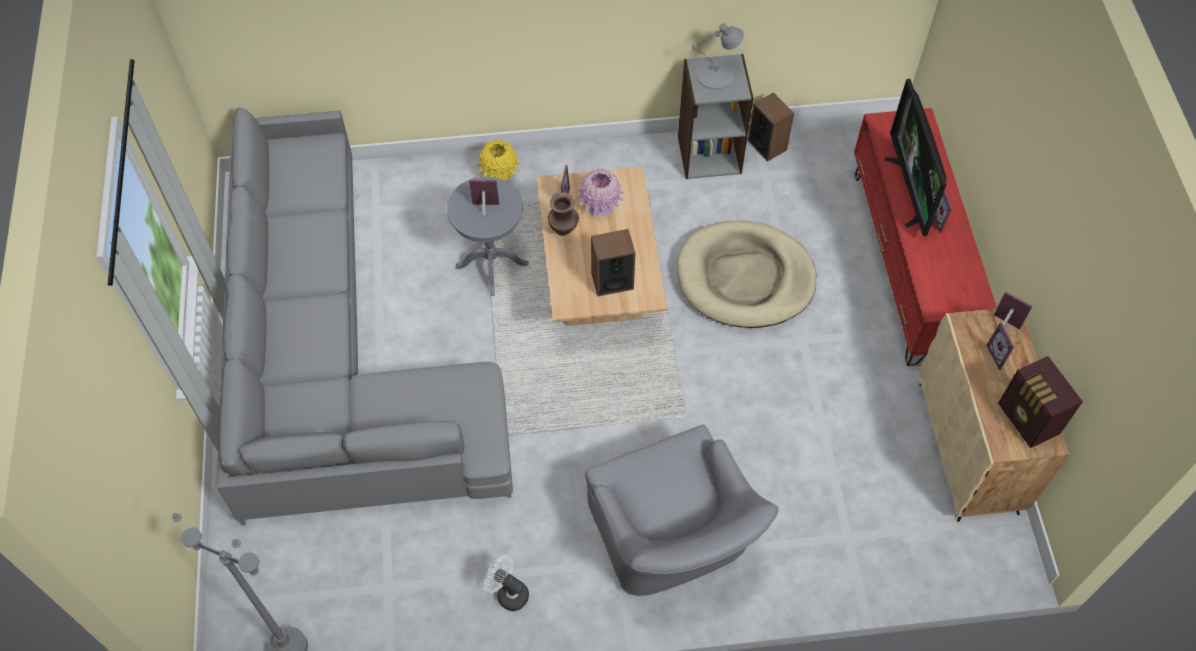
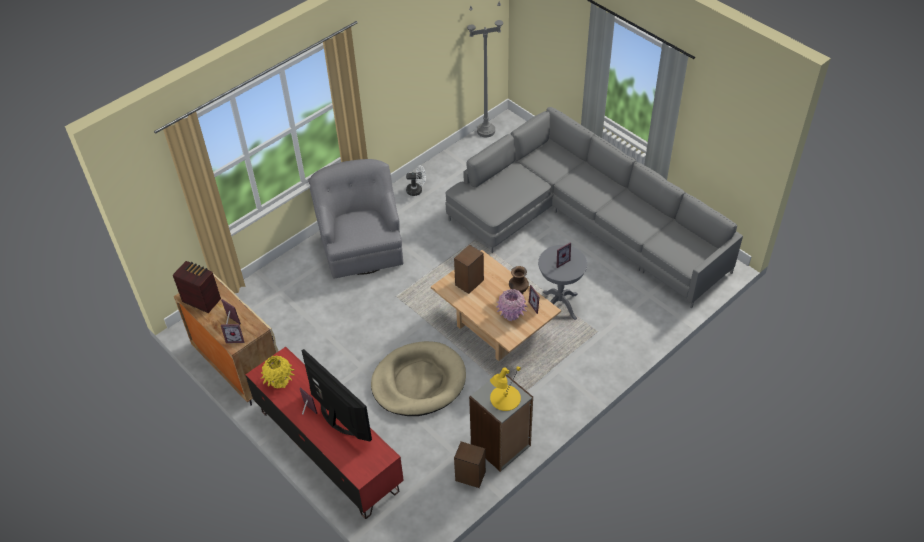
camera: 145 degrees right, 10 degrees down
(499, 175) = (607, 354): yellow vase -> yellow vase (279, 382)
(672, 540) = (361, 245): grey armchair -> grey armchair turned 45 degrees clockwise
(716, 74) = (504, 398): grey table lamp -> yellow table lamp

